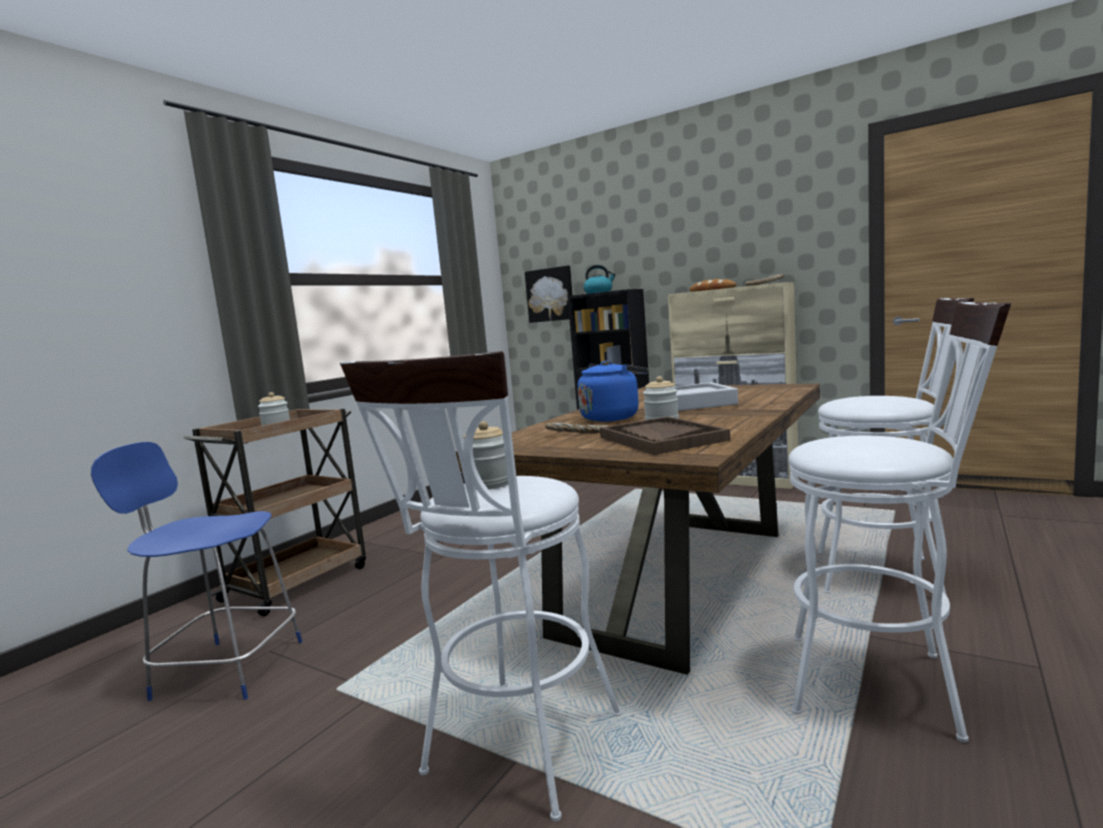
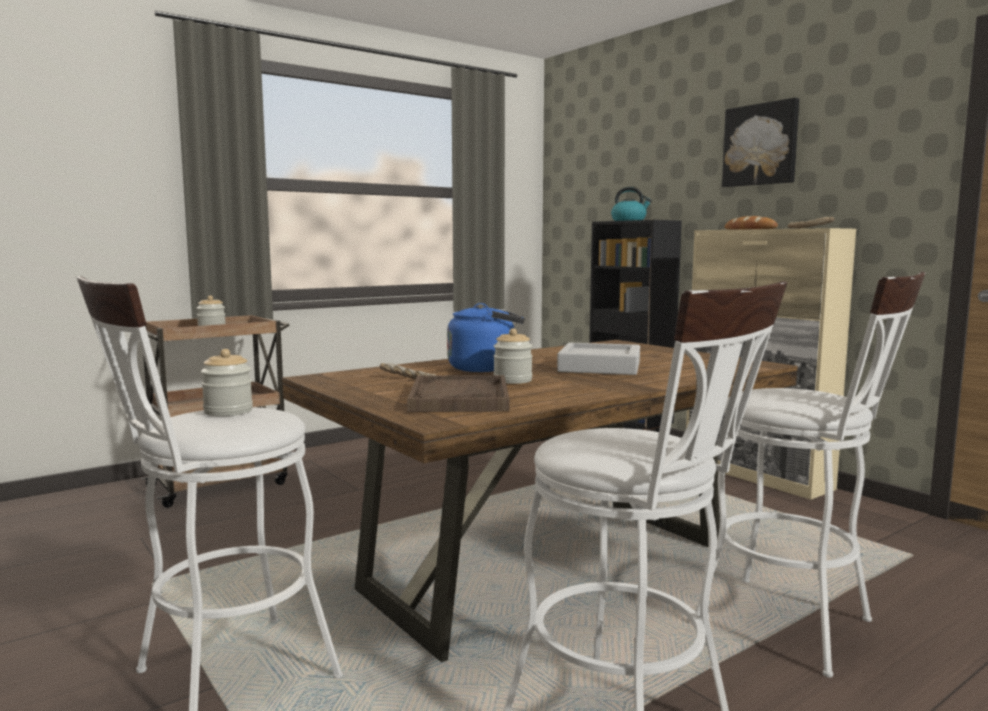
camera: 20 degrees right, 0 degrees up
(225, 669) = (97, 543): blue chair -> none
(550, 294) = (587, 218): picture -> picture (761, 145)

